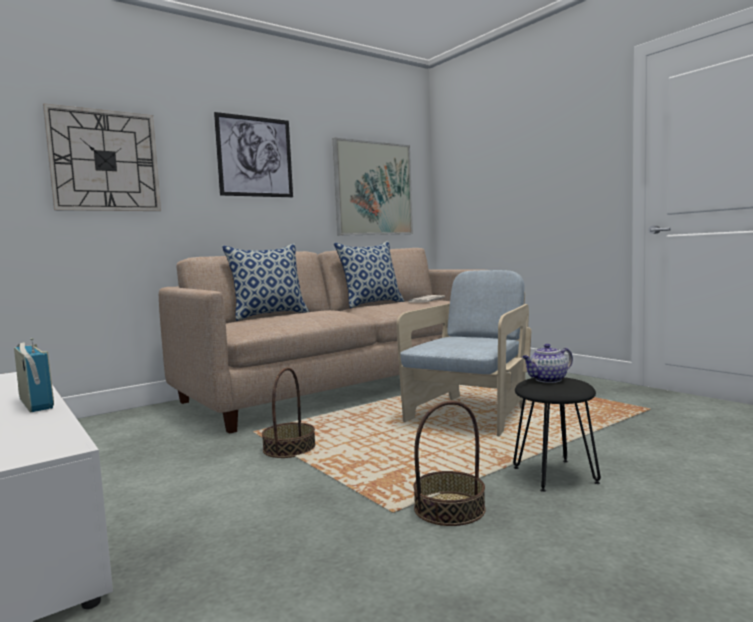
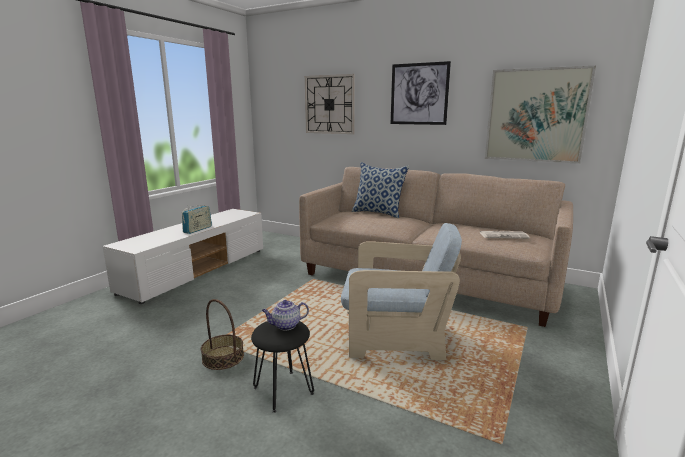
camera: 65 degrees right, 10 degrees up
(289, 448) = (293, 294): basket -> none
(371, 304) = (466, 224): pillow -> none
(547, 380) = (285, 325): teapot -> teapot turned 60 degrees counterclockwise

